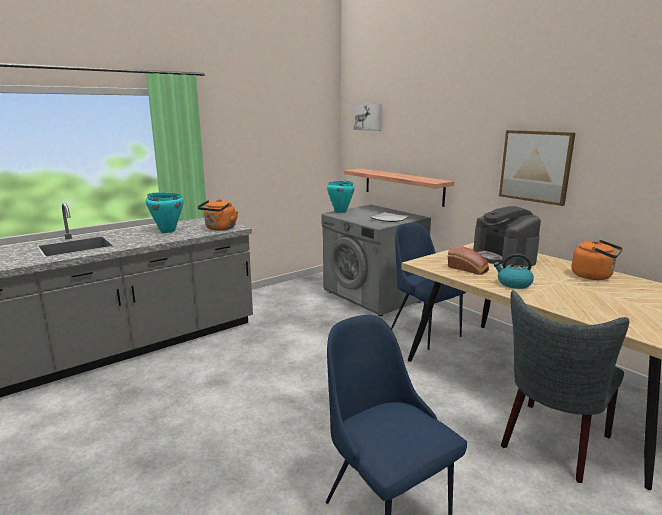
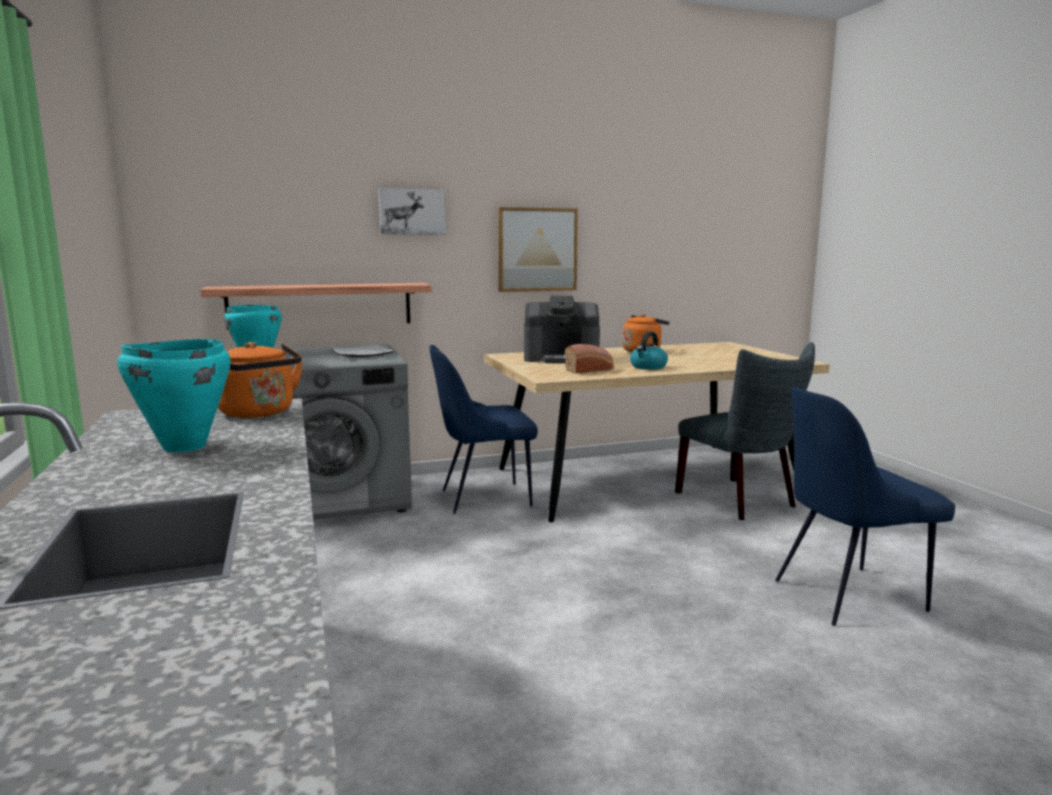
camera: 70 degrees left, 5 degrees down
(368, 117) = (213, 188): picture -> picture (412, 212)

